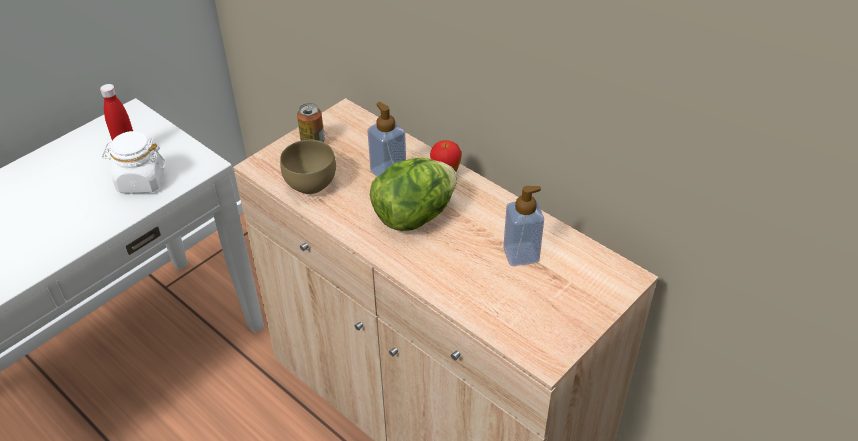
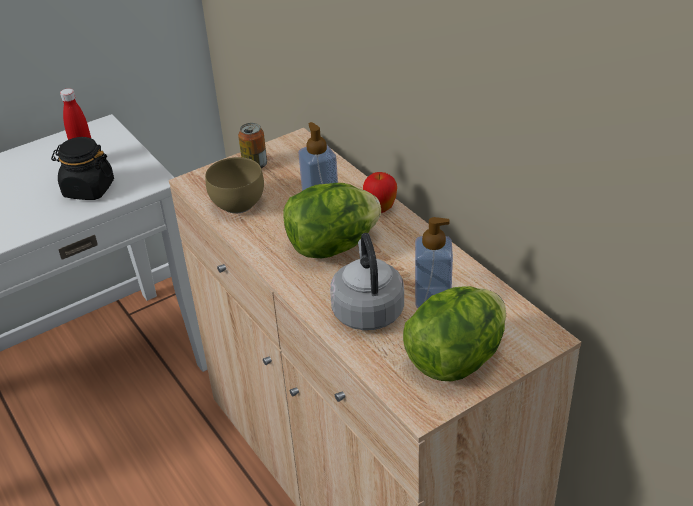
camera: 15 degrees right, 5 degrees down
(141, 181) = (88, 189): white jar -> black jar
(467, 273) = (367, 309): none -> grey kettle
(559, 309) = (455, 360): none -> lettuce

